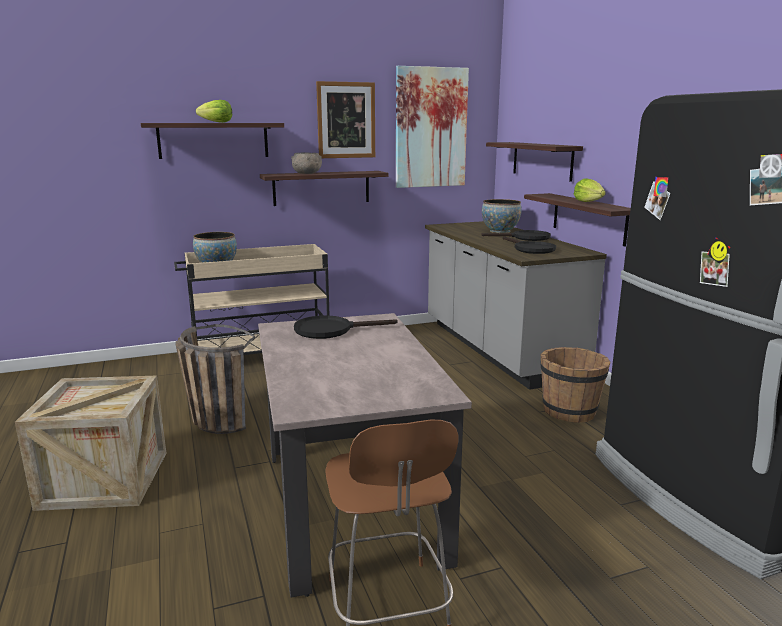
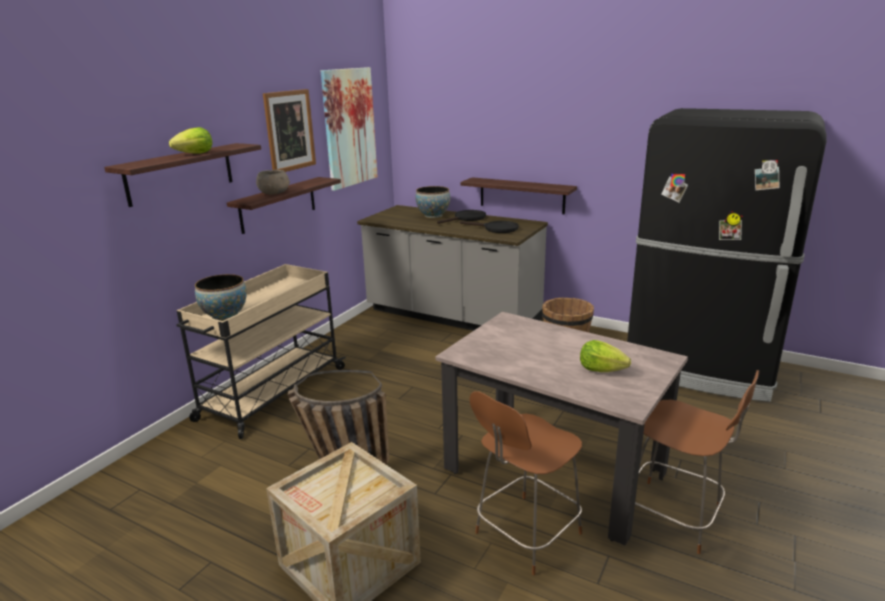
camera: 40 degrees left, 5 degrees up
(235, 535) = (525, 535): none -> brown chair
(331, 330) = (501, 341): black frying pan -> none
(542, 160) = (458, 150): shelf -> none
(588, 202) = (528, 183): lettuce -> lettuce (601, 370)

